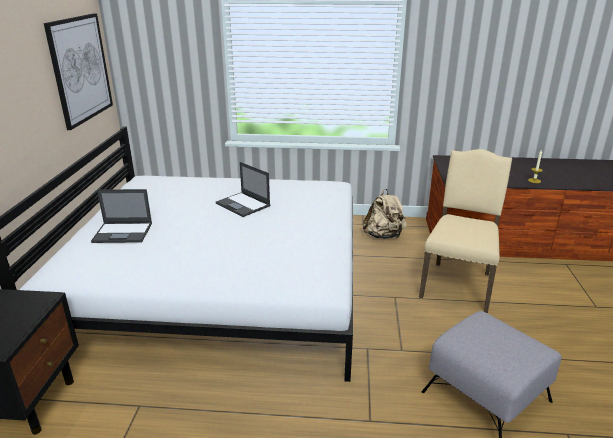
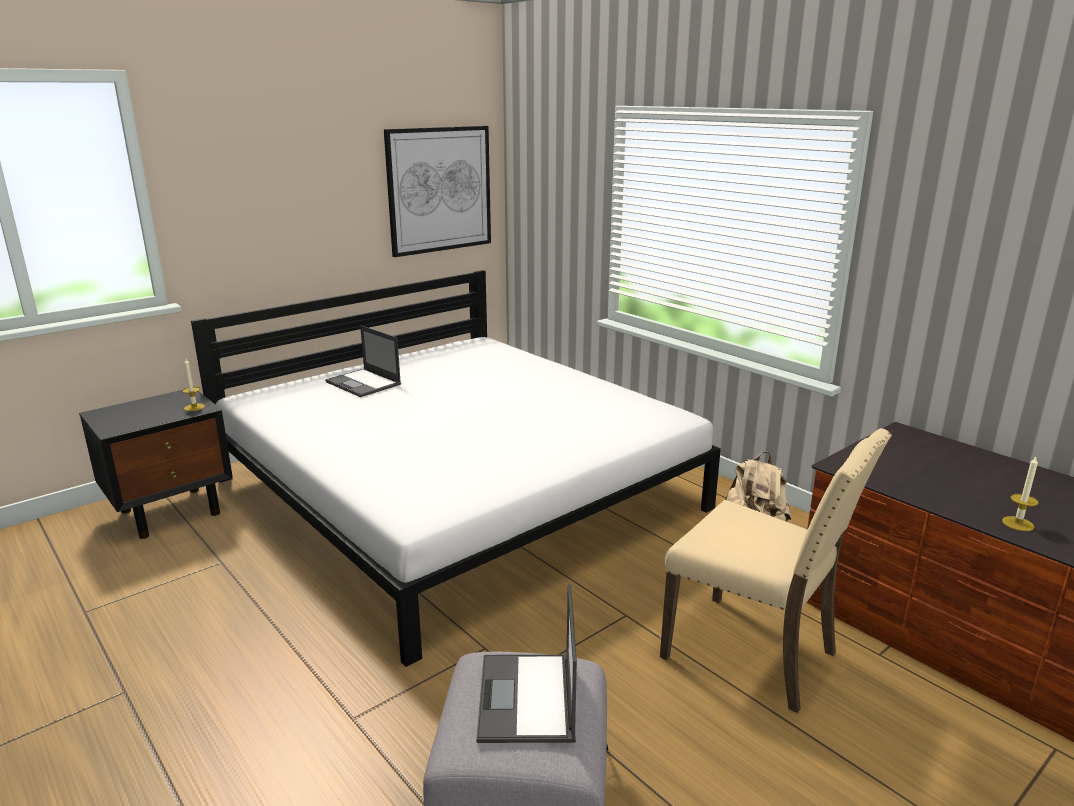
camera: 45 degrees right, 5 degrees down
(36, 301) = (194, 407): none -> candle
(243, 205) = (519, 398): laptop -> laptop (527, 699)
(458, 284) = (754, 654): beige chair -> beige chair turned 60 degrees clockwise

